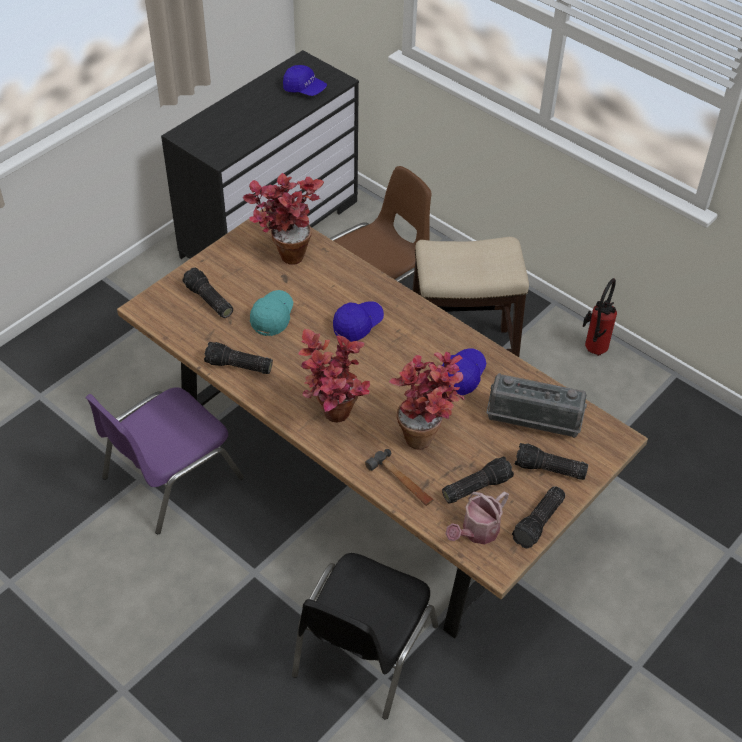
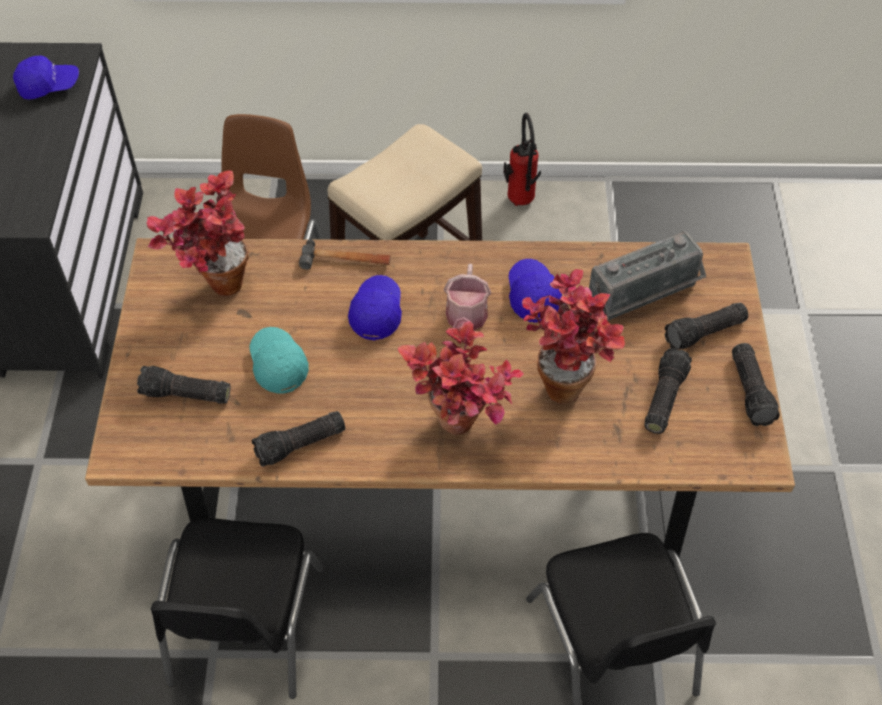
camera: 40 degrees left, 5 degrees up
(169, 478) = (243, 628): purple chair -> black chair
(401, 482) = (594, 446): hammer -> hammer (346, 261)
(476, 532) = (711, 443): watering can -> watering can (466, 321)

